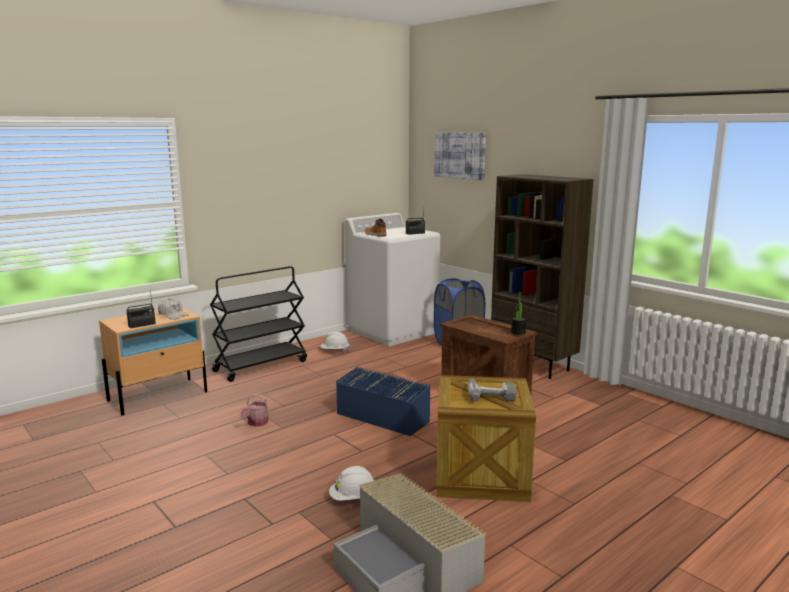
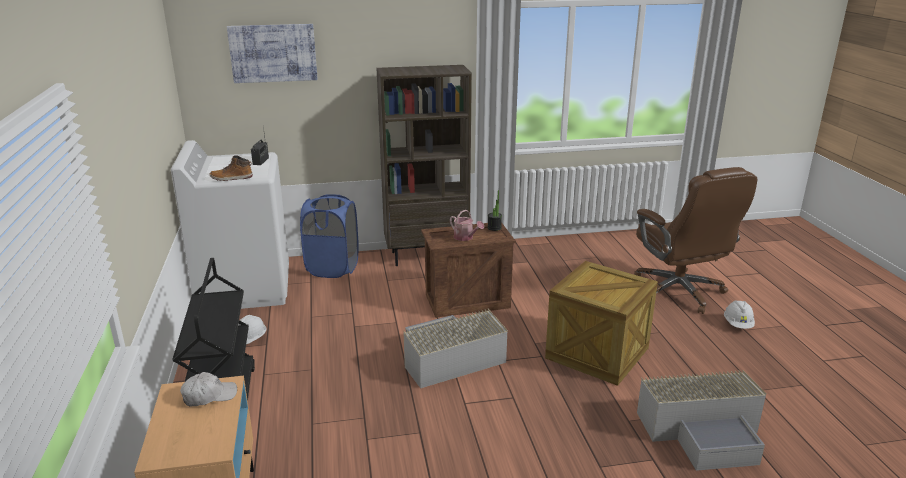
camera: 60 degrees left, 10 degrees up
(142, 325) = (223, 430): radio -> none
(256, 423) = (391, 449): watering can -> watering can (465, 238)
(353, 498) = (594, 428): white hard hat -> white hard hat (738, 324)
(387, 413) = (448, 359): blue storage box -> grey storage box
(490, 394) = (605, 284): power drill -> none
(693, 501) = (679, 292): none -> brown office chair

